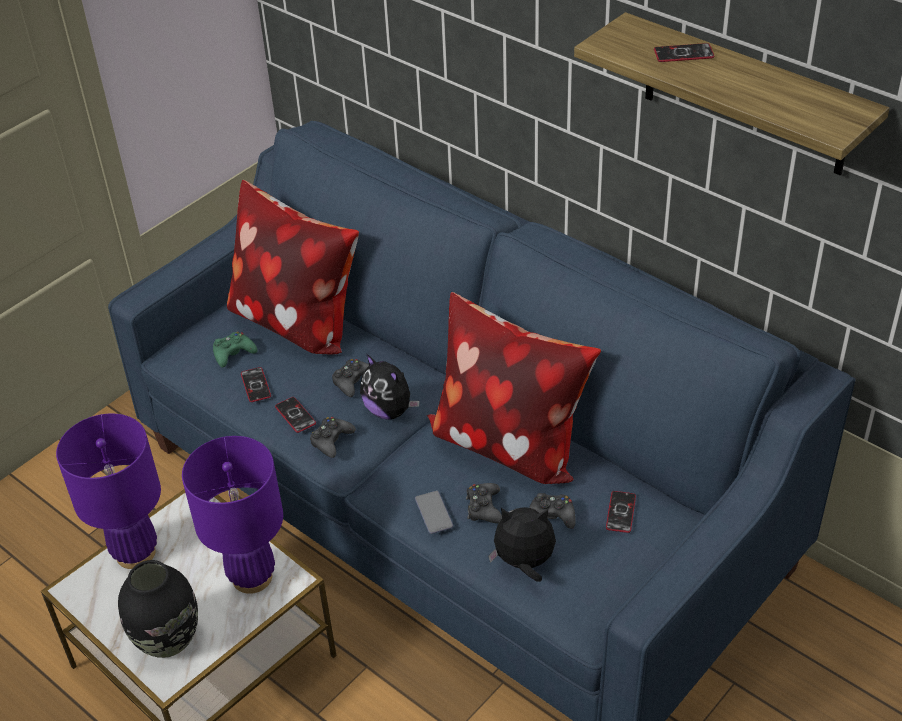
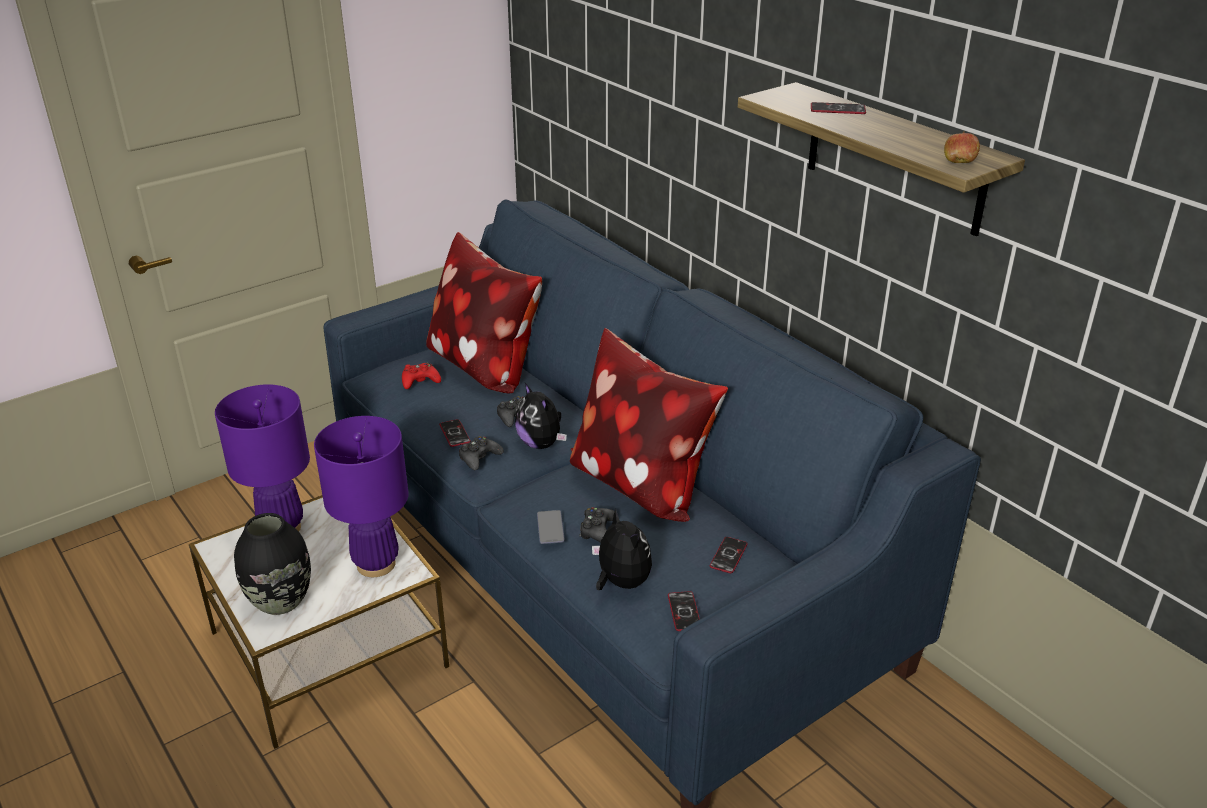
camera: 10 degrees right, 10 degrees down
(233, 353) = (420, 381): green game controller -> red game controller
(256, 385) = (429, 406): phone -> phone (684, 612)
(524, 563) = (621, 582): plush toy -> plush toy turned 45 degrees clockwise
(551, 516) = (660, 547): black game controller -> none
(828, 124) = (959, 163): none -> apple

